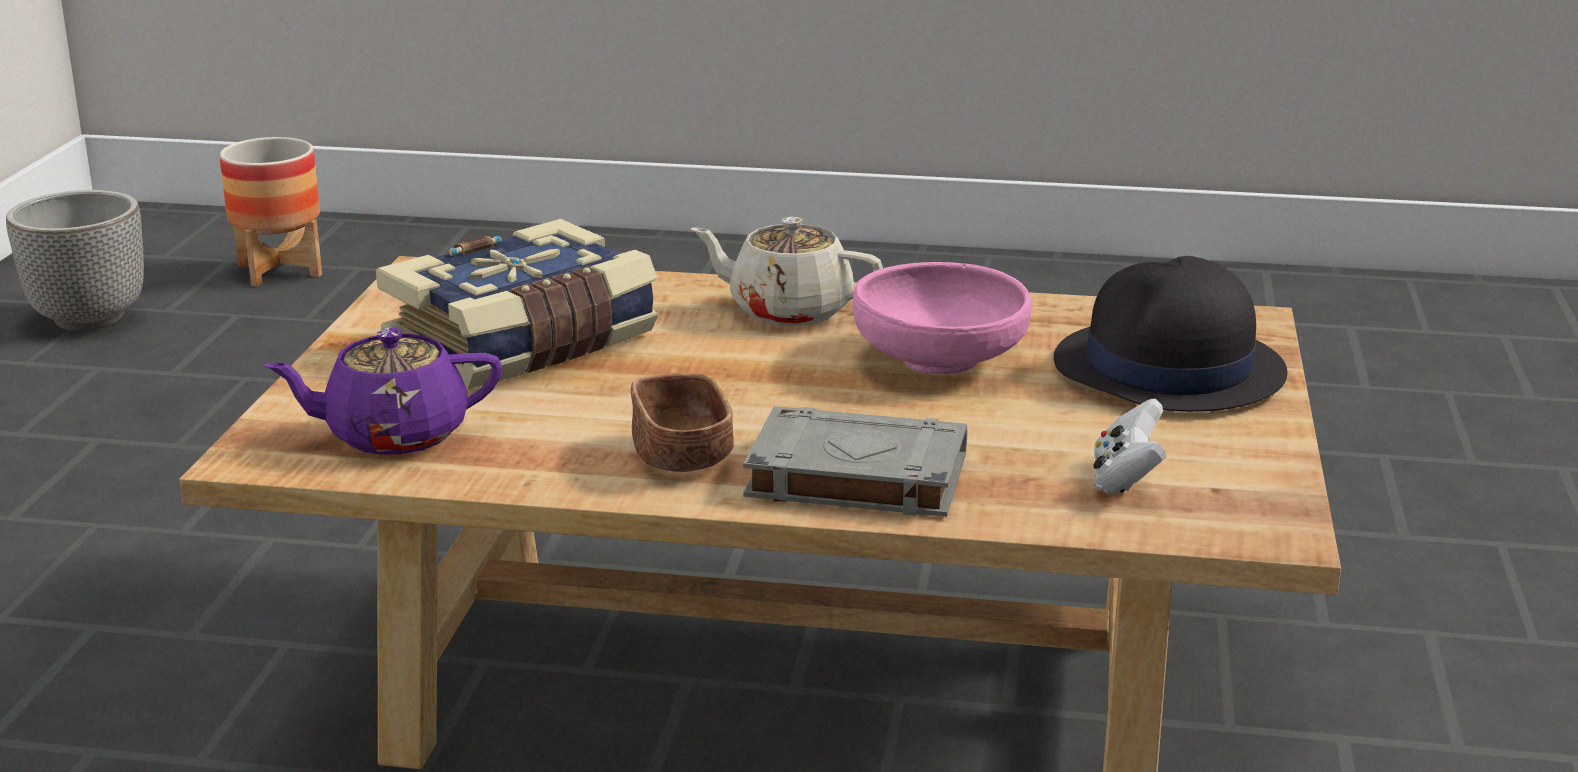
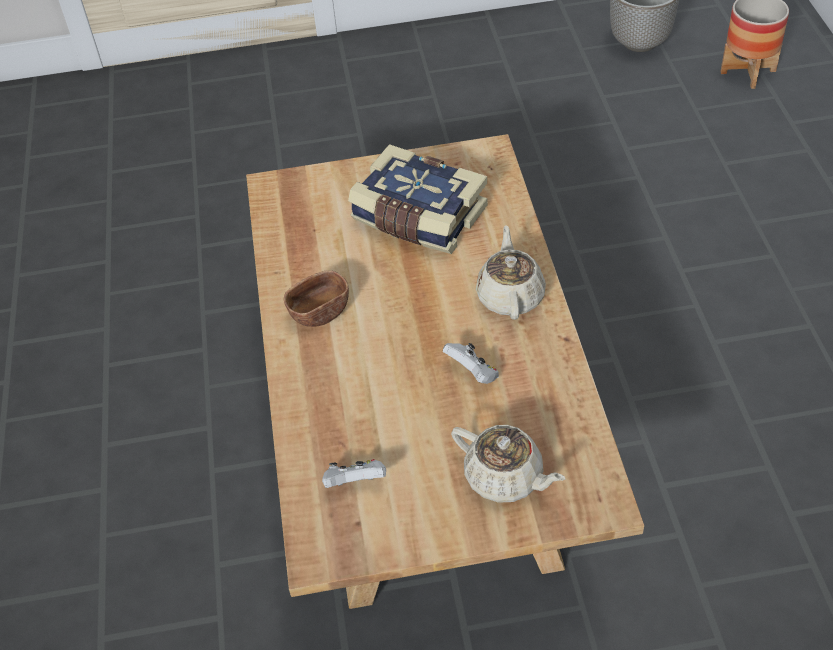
camera: 75 degrees right, 25 degrees up
(393, 435) = (305, 215): purple teapot -> none
(854, 476) = (320, 377): grey book -> none
(939, 360) = (473, 374): pink bowl -> white game controller
(1168, 371) = (505, 477): black hat -> beige teapot

